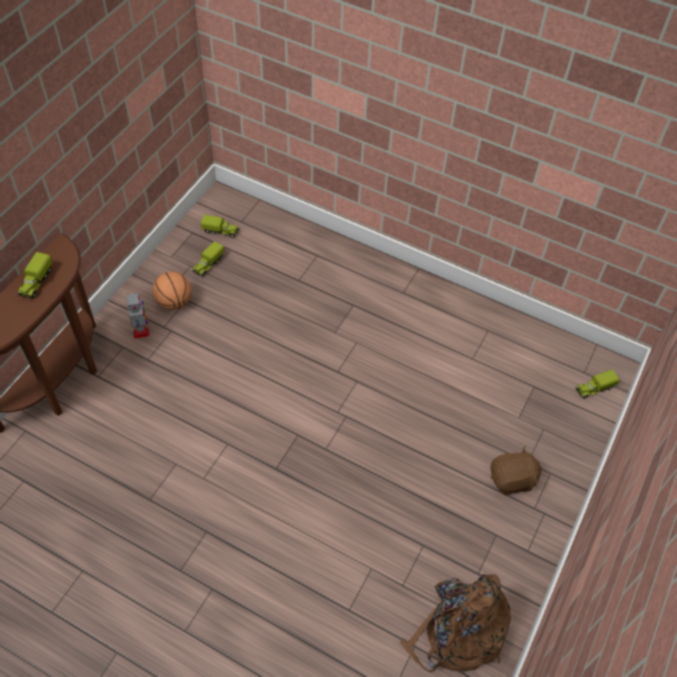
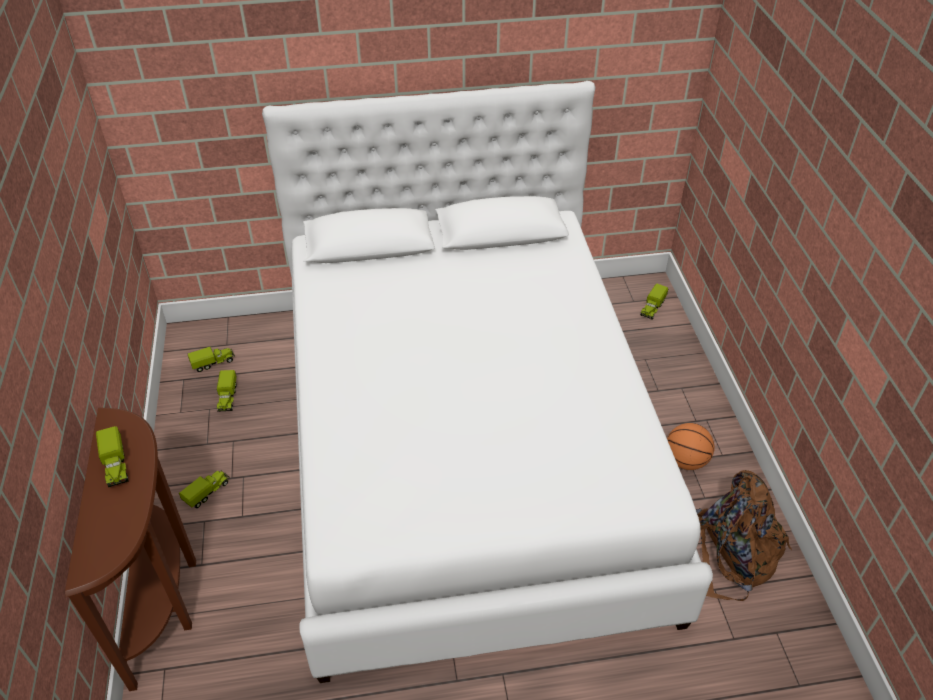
camera: 35 degrees left, 10 degrees down
(140, 327) = (207, 492): toy robot -> toy truck
(174, 302) = (222, 449): basketball -> basketball (685, 461)
(336, 409) = (466, 447): none -> white bed
(512, 480) = (660, 411): brown plush toy -> none

